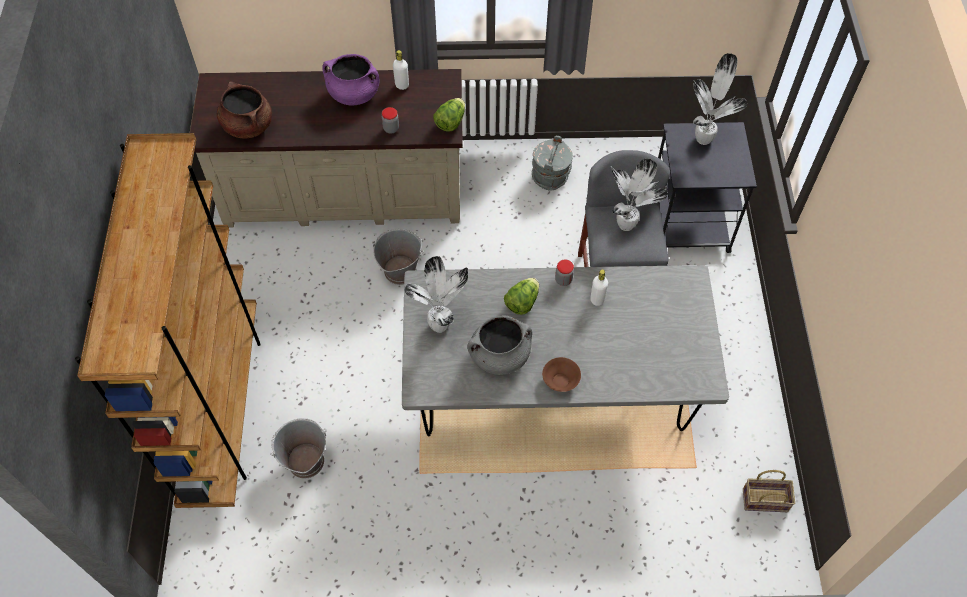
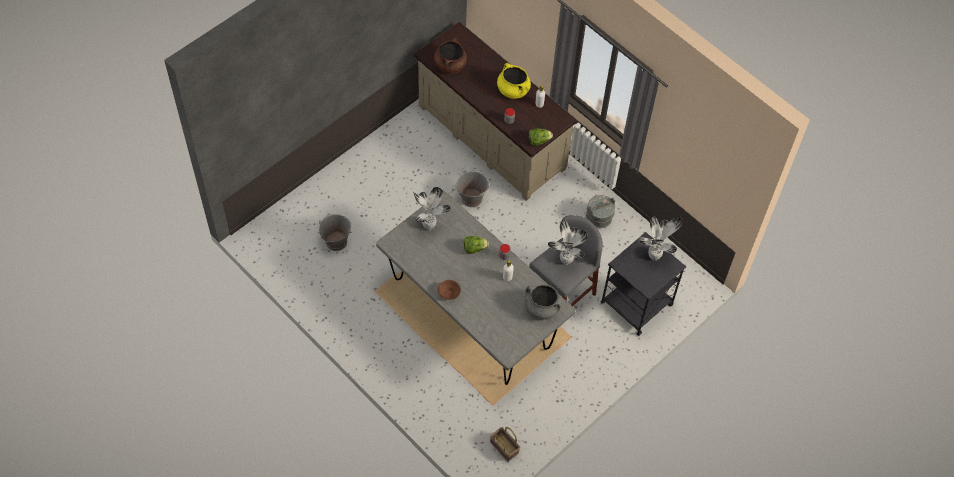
camera: 45 degrees right, 0 degrees up
(222, 408) = (329, 188): brown bookcase -> none
(354, 94) = (513, 90): purple cooking pot -> yellow cooking pot
(499, 356) = (437, 261): grey cooking pot -> grey cooking pot (541, 308)

